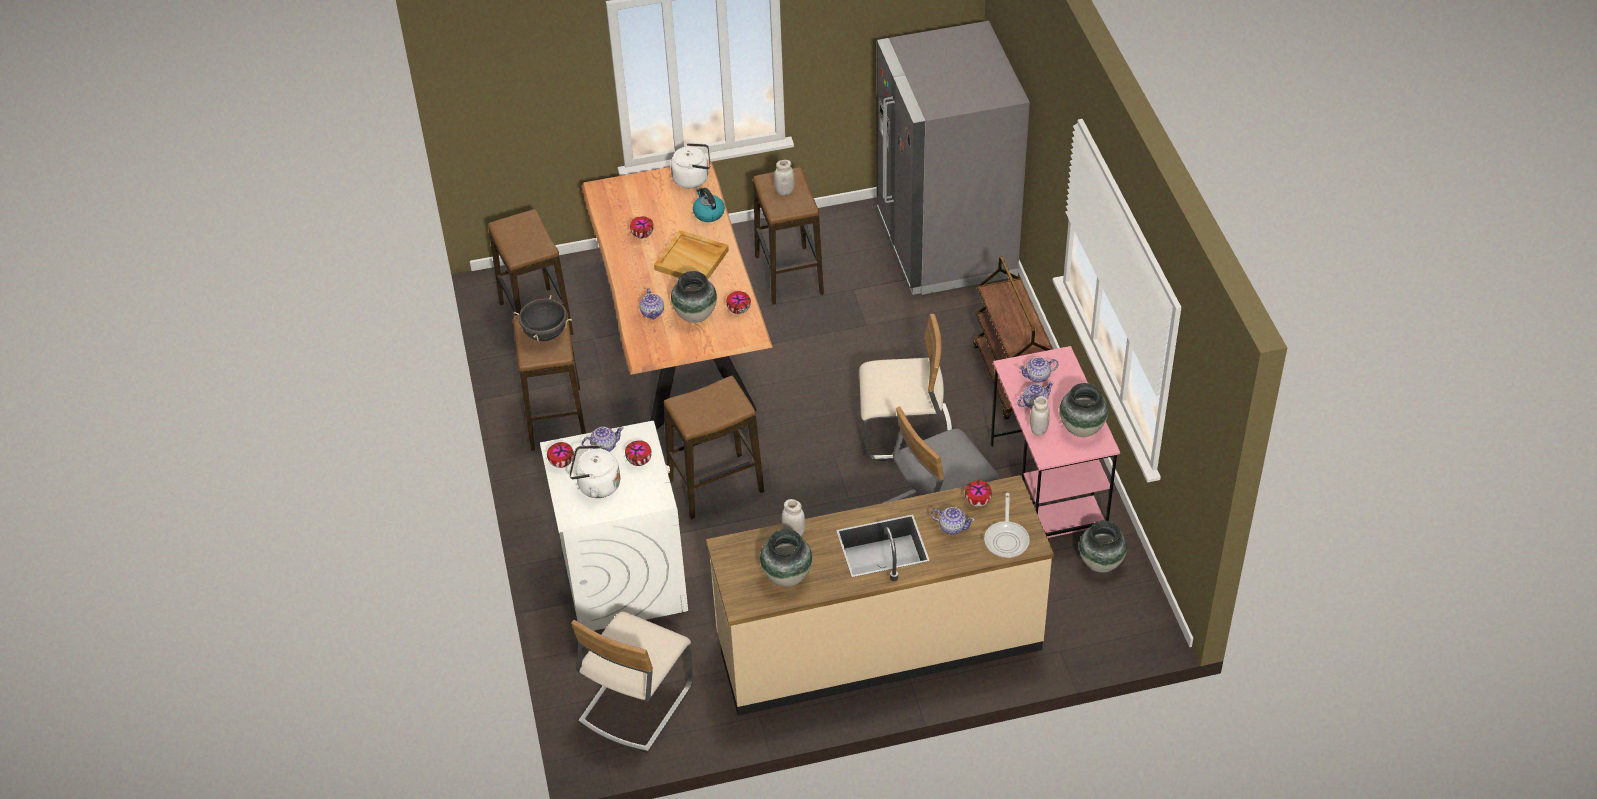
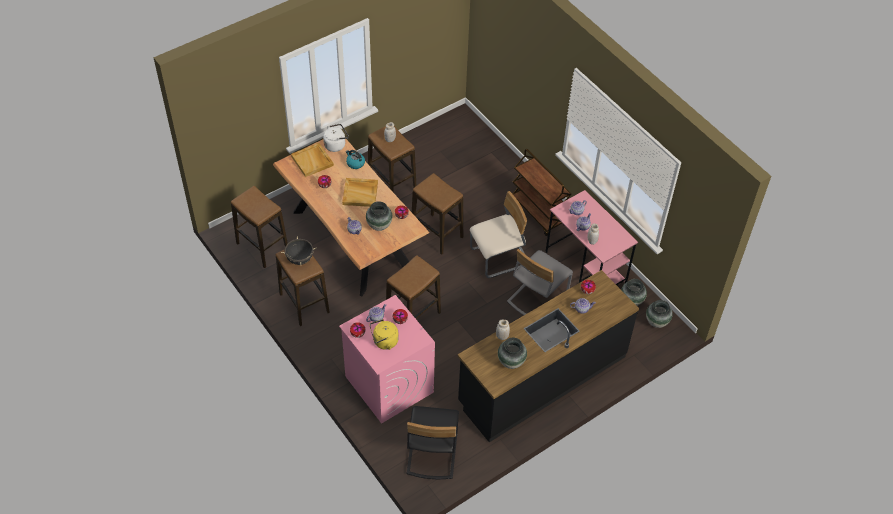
camera: 25 degrees left, 5 degrees up
(596, 486) = (384, 342): white kettle -> yellow kettle
(623, 577) = (388, 384): white washing machine -> pink washing machine
(635, 703) = (431, 453): beige chair -> black chair
(643, 194) = (312, 161): none -> beige tray
(822, 370) = (437, 234): none -> stool
(878, 643) = (542, 379): beige counter -> black counter
(945, 245) = (467, 145): grey fridge -> none
(1006, 539) = (612, 307): frying pan -> none
(1082, 428) = (613, 234): vase -> vase (656, 322)

